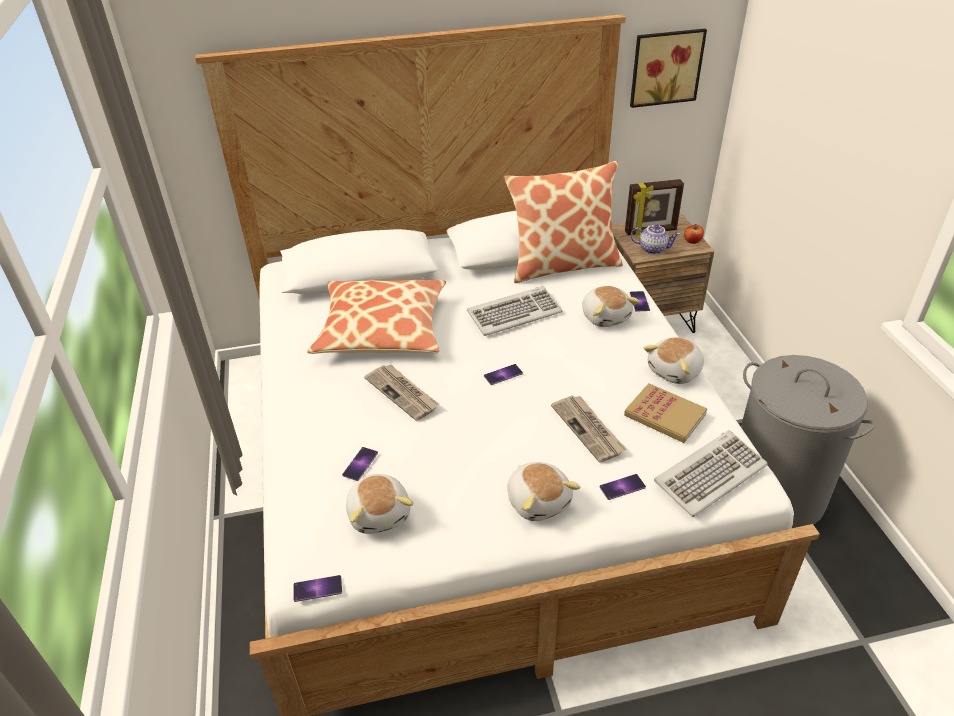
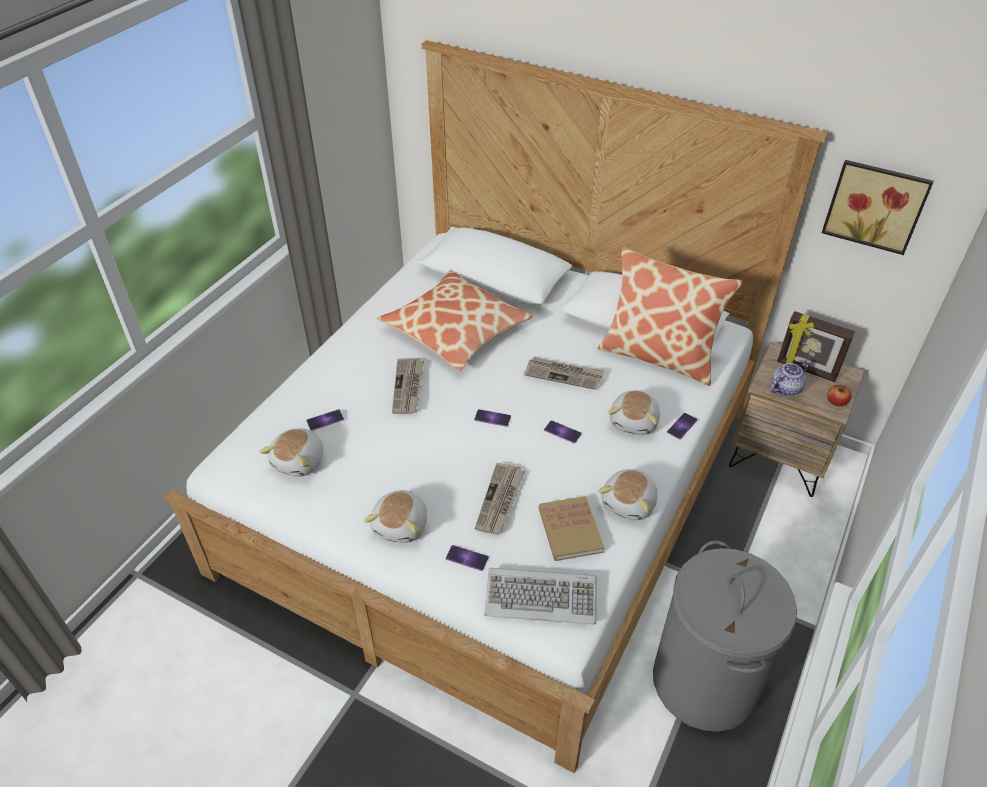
camera: 40 degrees right, 5 degrees up
(317, 588) = (219, 482): phone -> phone (562, 432)
(514, 313) = (564, 374): keyboard -> newspaper
(653, 249) = (785, 388): teapot -> teapot turned 90 degrees counterclockwise
(675, 371) = (630, 503): plush toy -> plush toy turned 60 degrees counterclockwise

